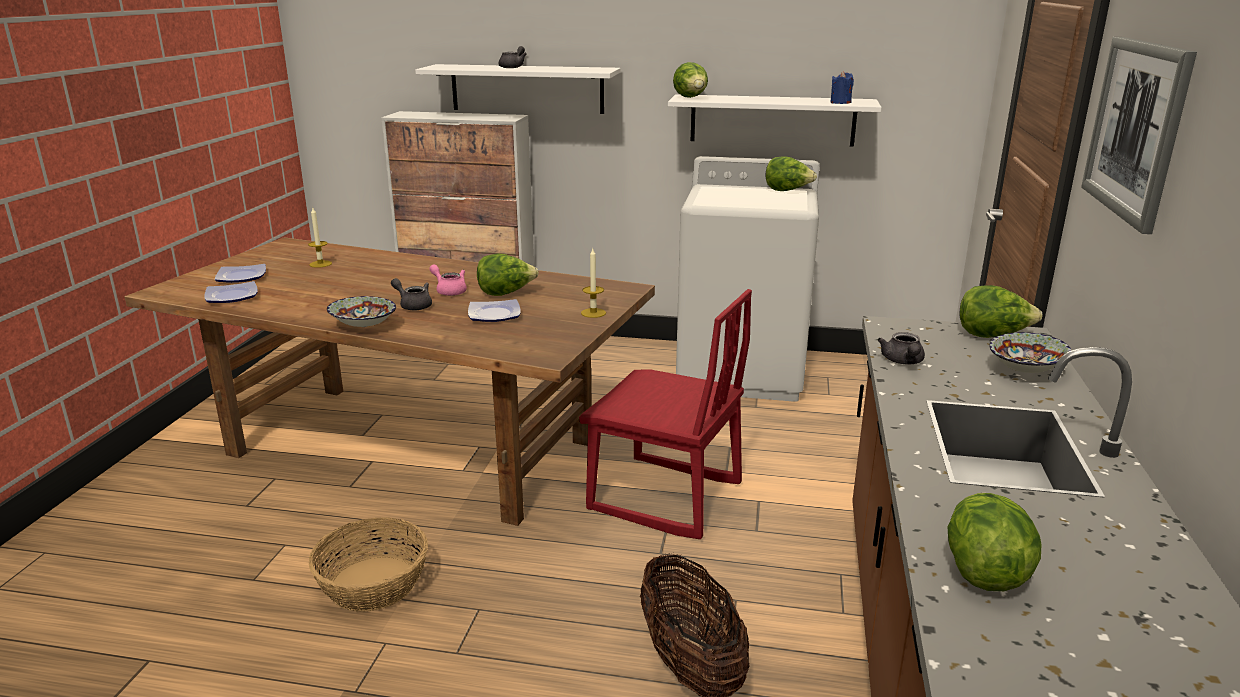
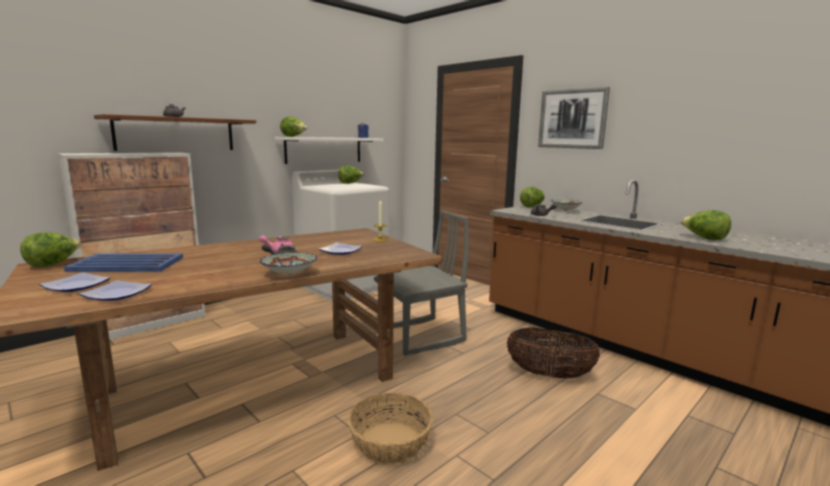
camera: 55 degrees left, 10 degrees down
(320, 264) = (128, 264): candle -> blue tray
(506, 293) = (314, 244): lettuce -> lettuce (53, 264)
(527, 89) = (176, 134): white shelf -> brown shelf
(664, 498) = (420, 337): red chair -> grey chair

